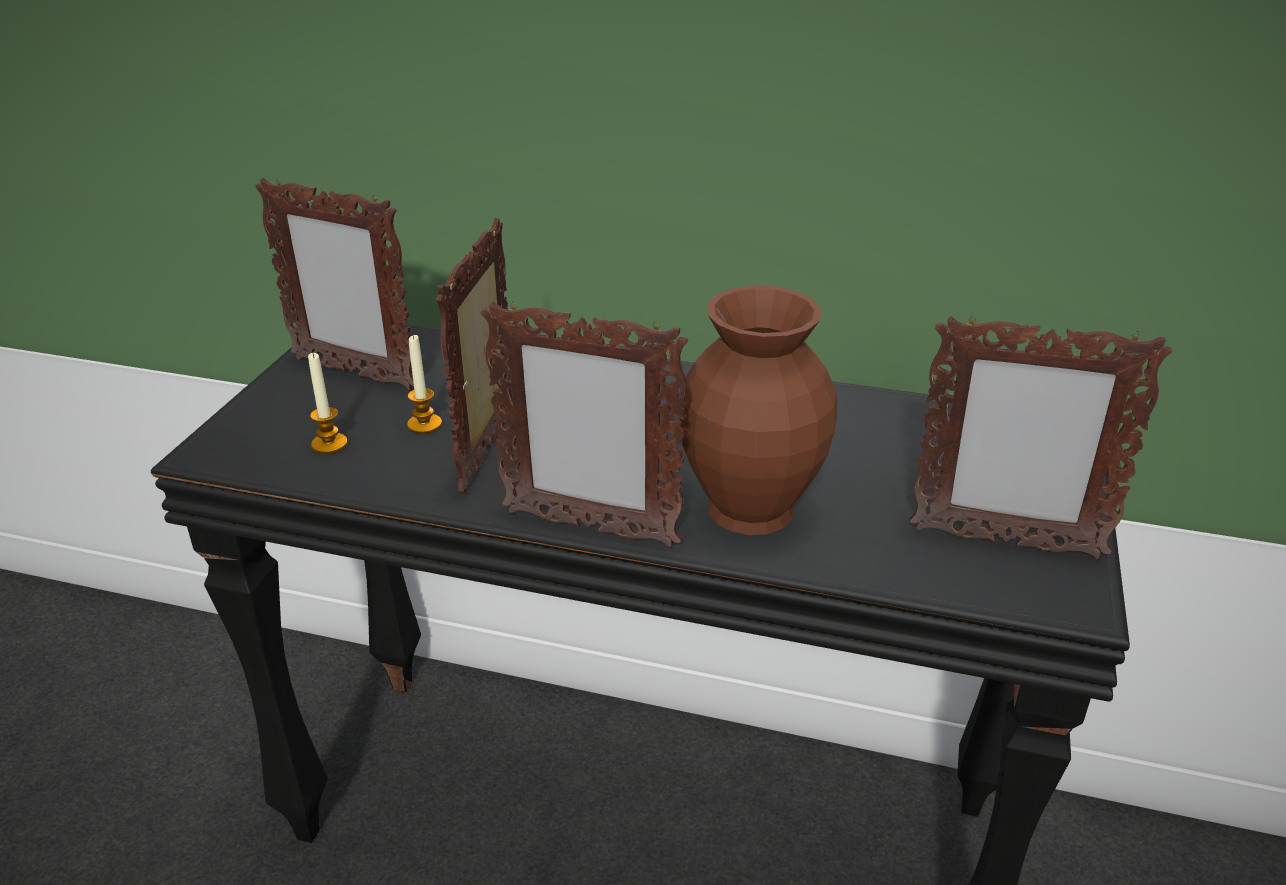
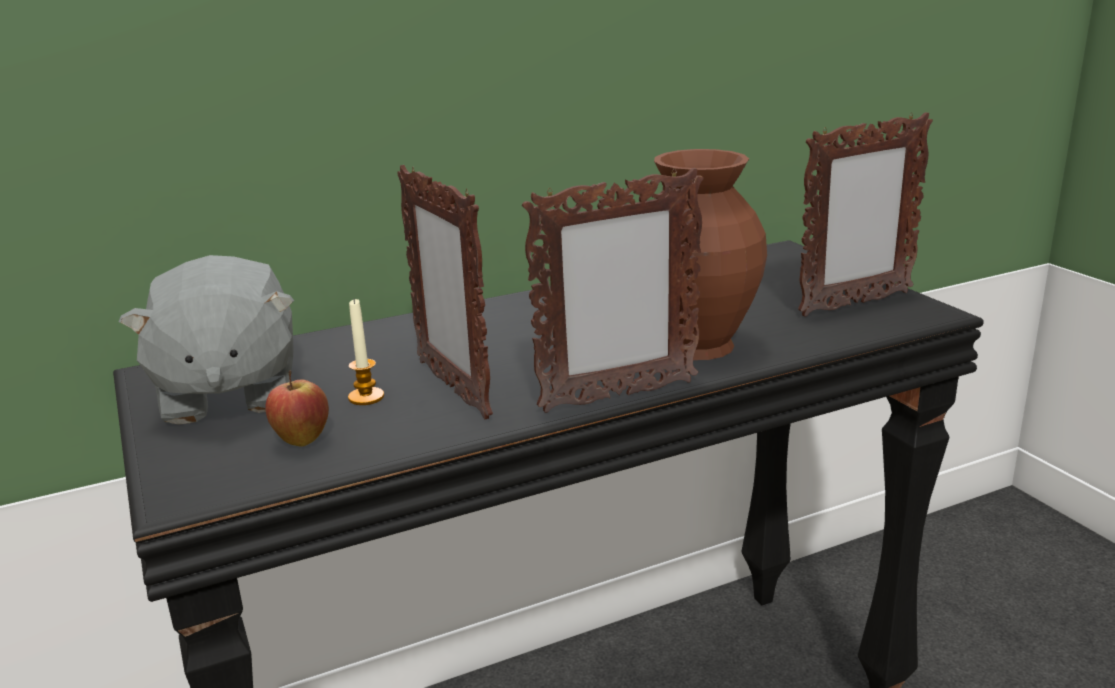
camera: 40 degrees left, 10 degrees down
(329, 444) = (301, 441): candle -> apple
(353, 373) = (228, 394): picture frame -> grey plush toy

